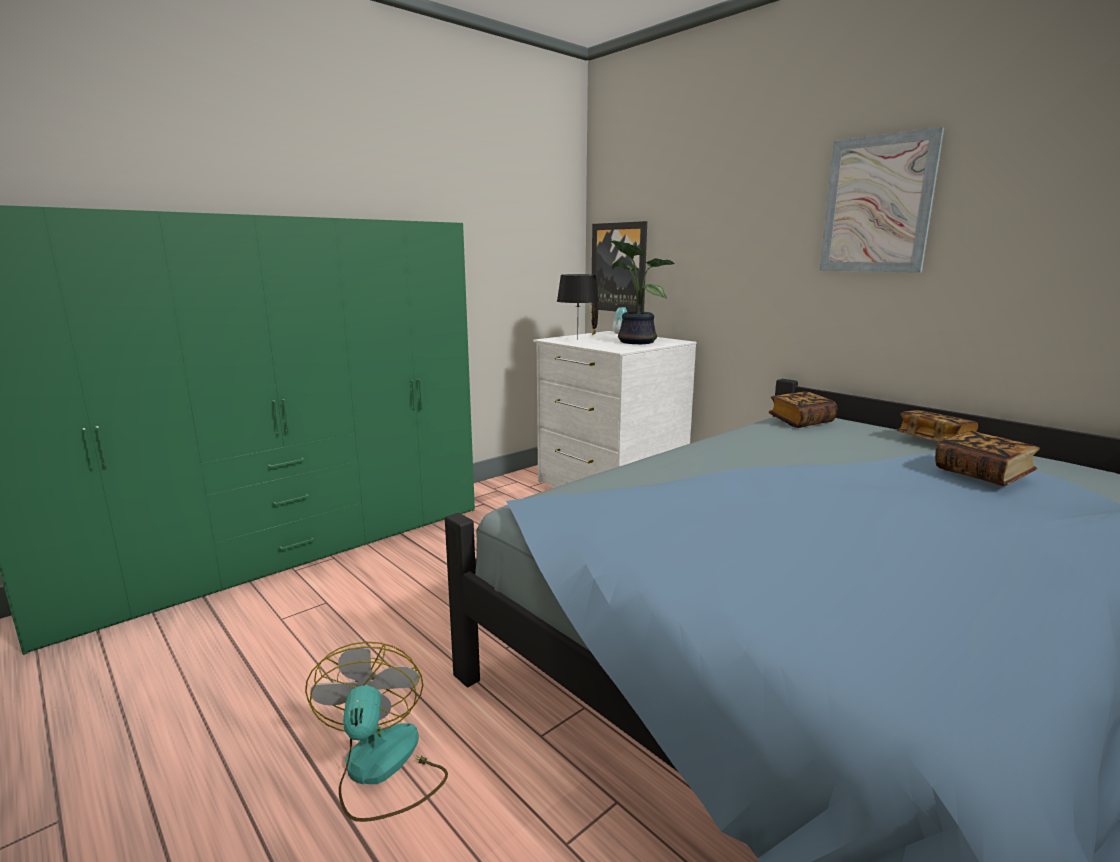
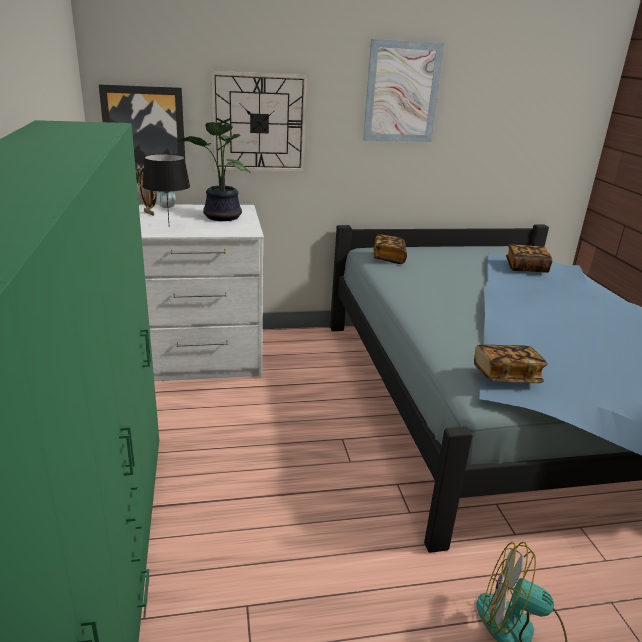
camera: 60 degrees left, 10 degrees up
(708, 253) = (259, 123): none -> wall clock
(934, 442) = (459, 251): book -> book (506, 376)

